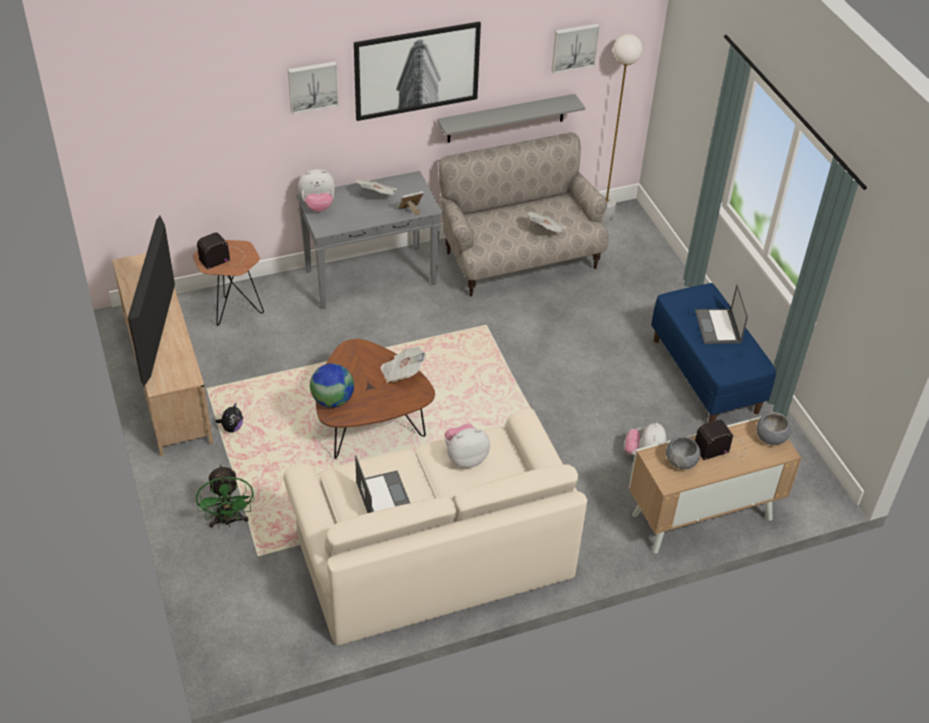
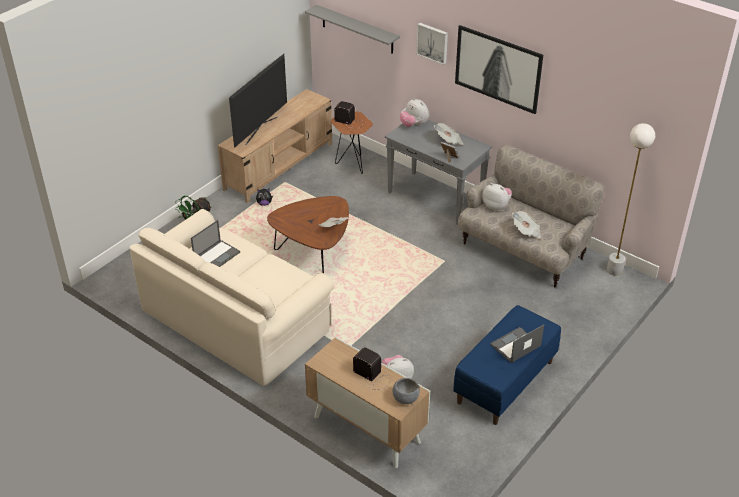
camera: 60 degrees right, 5 degrees down
(160, 341) = (261, 130): television -> television turned 150 degrees clockwise
(332, 400) = (287, 212): globe -> none
(465, 458) = (274, 273): plush toy -> plush toy (496, 206)
(506, 118) = (556, 143): grey shelf -> grey shelf (357, 29)
(574, 47) = (612, 114): picture -> none
(681, 461) = (342, 361): grey bowl -> none

